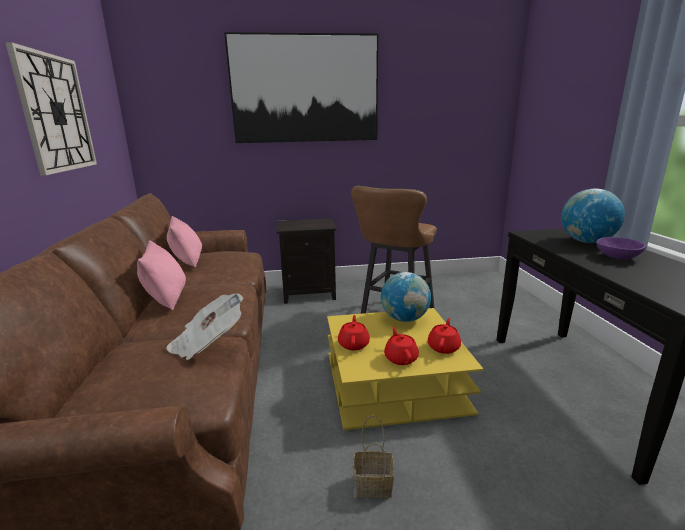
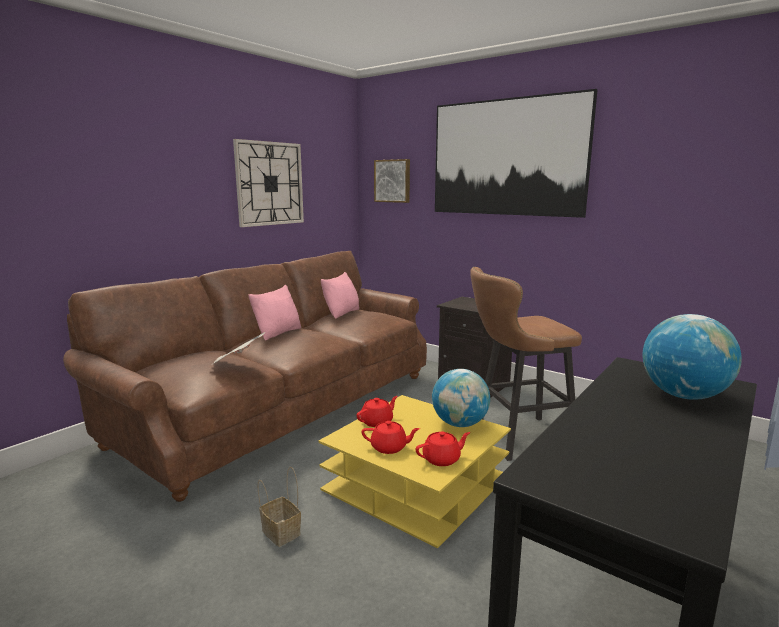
camera: 45 degrees right, 5 degrees down
(175, 112) = (393, 181): none -> picture
(401, 358) = (389, 448): red teapot -> red teapot turned 60 degrees clockwise
(617, 257) = (655, 420): purple bowl -> none

